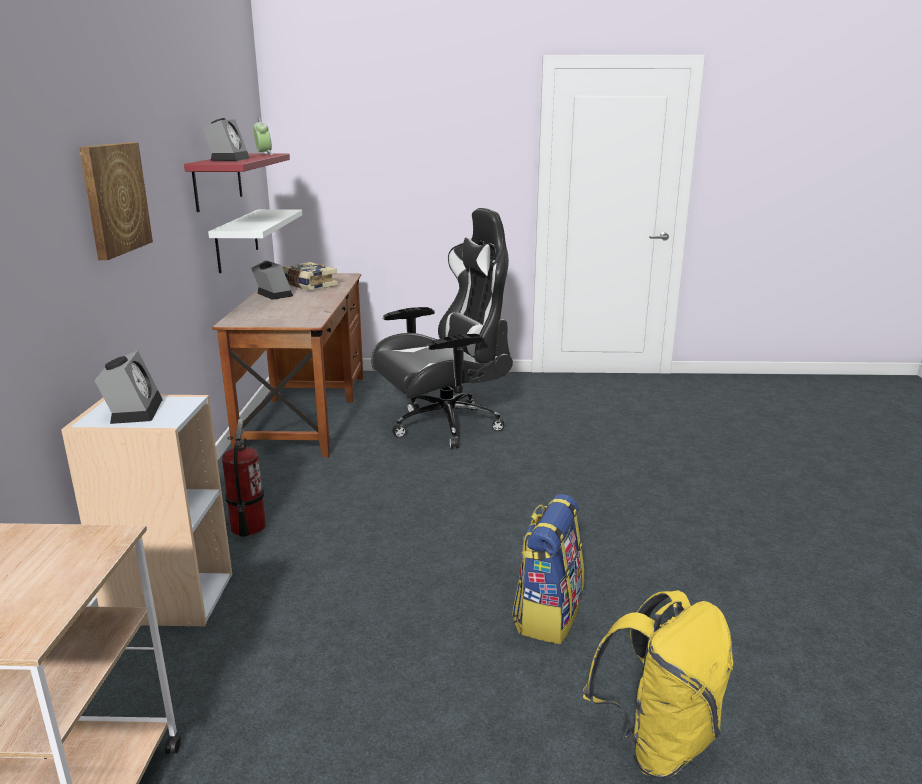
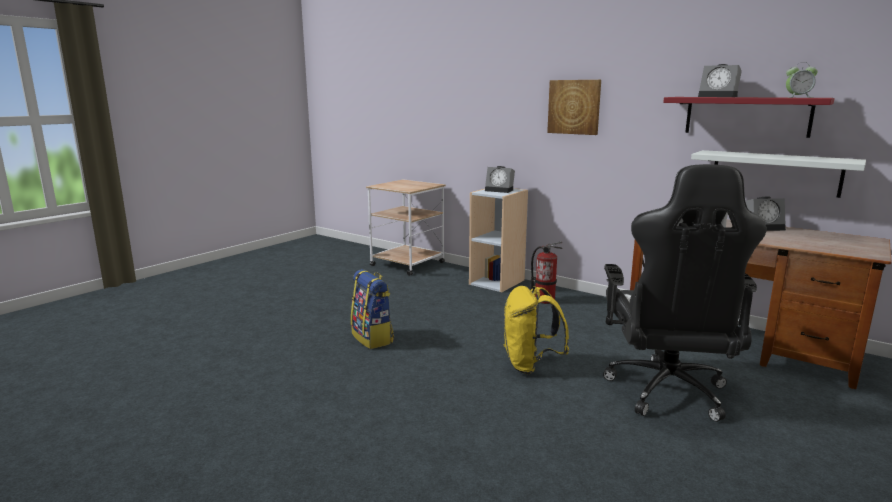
camera: 125 degrees right, 5 degrees down
(309, 285) = (806, 239): book -> none
(657, 742) = (281, 330): yellow backpack -> yellow backpack (530, 365)

